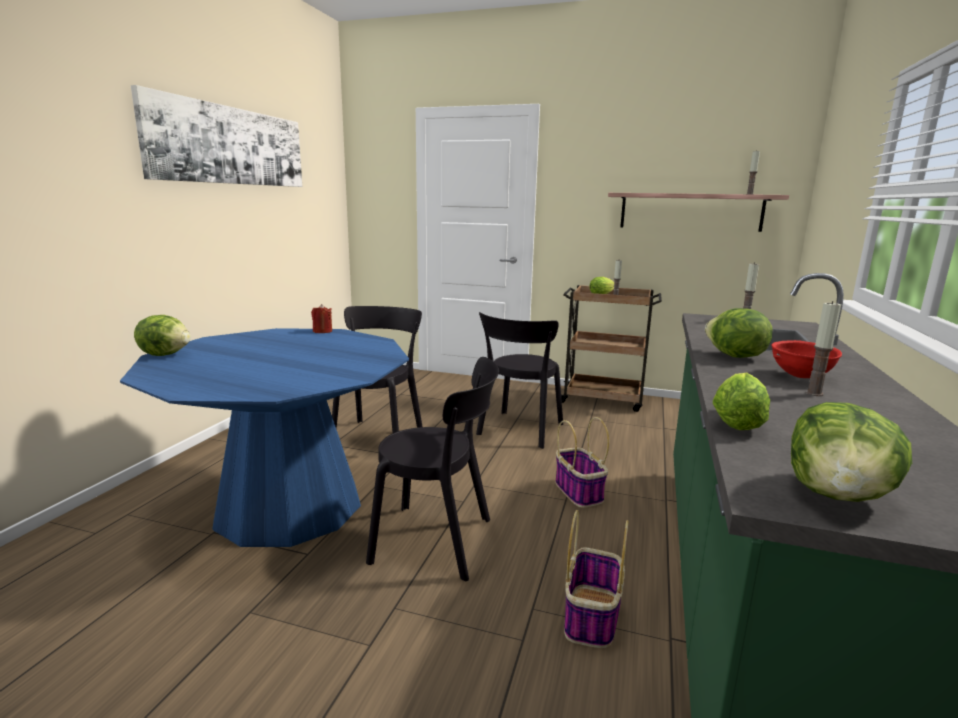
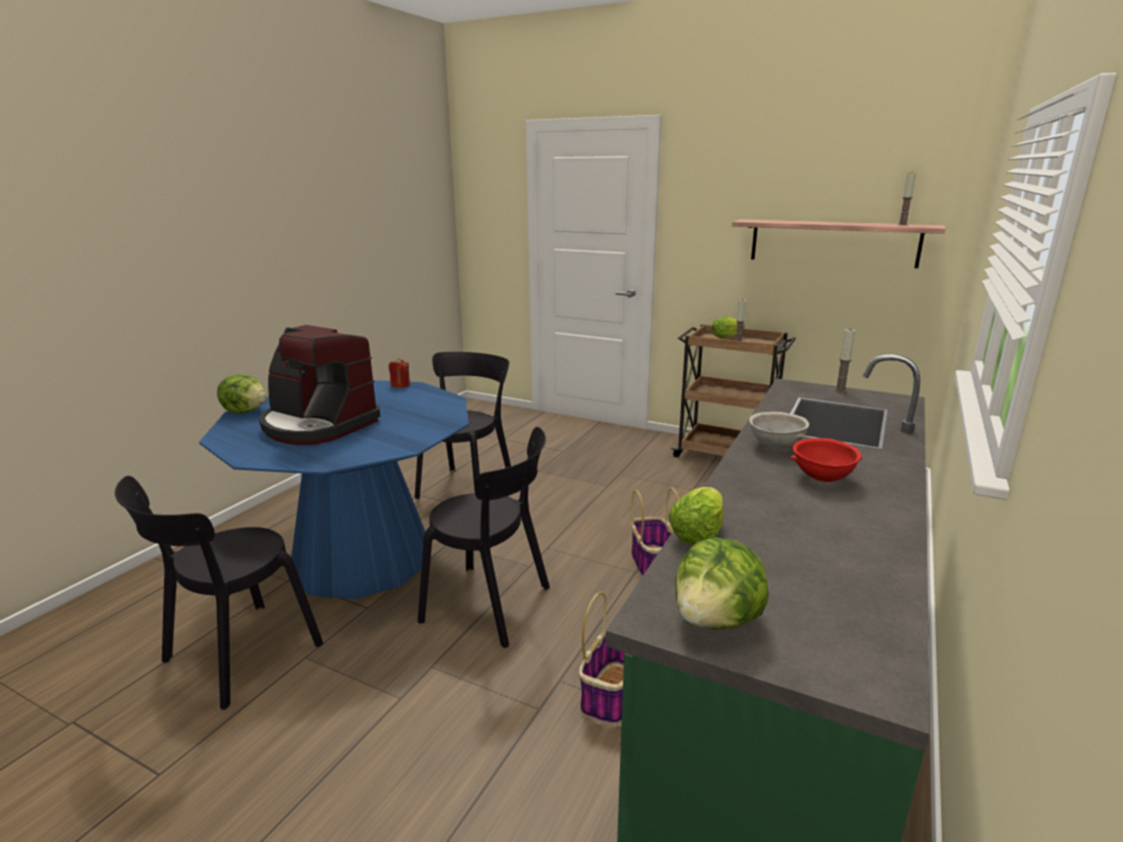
camera: 10 degrees right, 5 degrees up
(230, 146) = (320, 185): picture -> none
(251, 363) = (318, 425): none -> coffee machine
(519, 431) = (615, 489): black chair -> black chair (236, 656)
(734, 356) = (775, 447): lettuce -> grey bowl
(814, 393) = (814, 502): candle -> none

